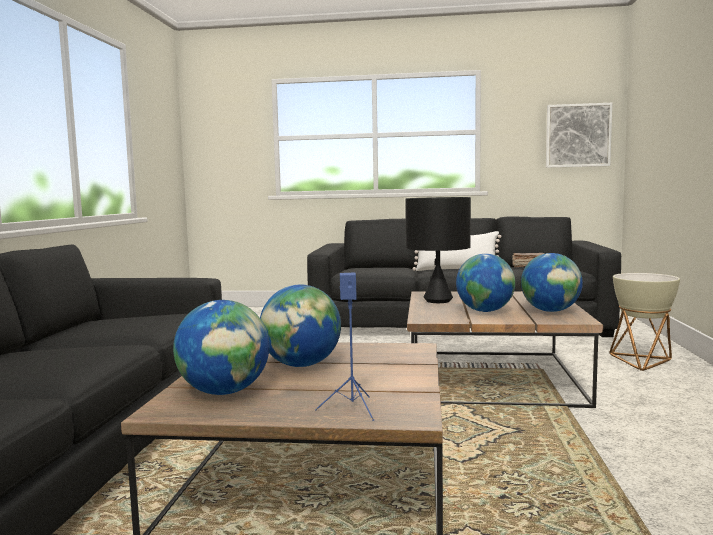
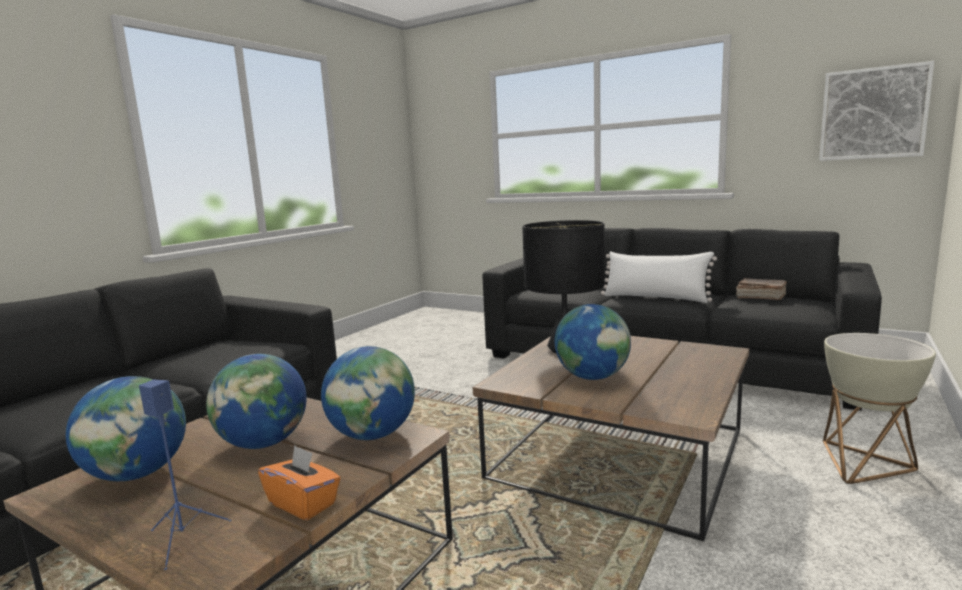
camera: 25 degrees right, 5 degrees up
(406, 383) = (303, 503): none -> orange tissue box
(550, 311) = (677, 389): globe -> globe (373, 435)

